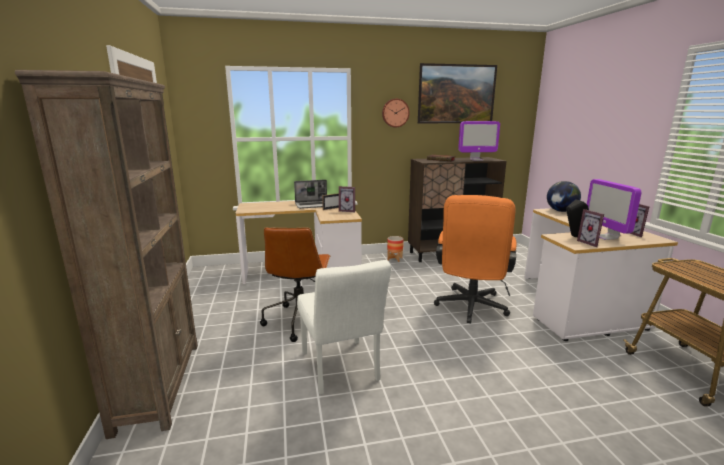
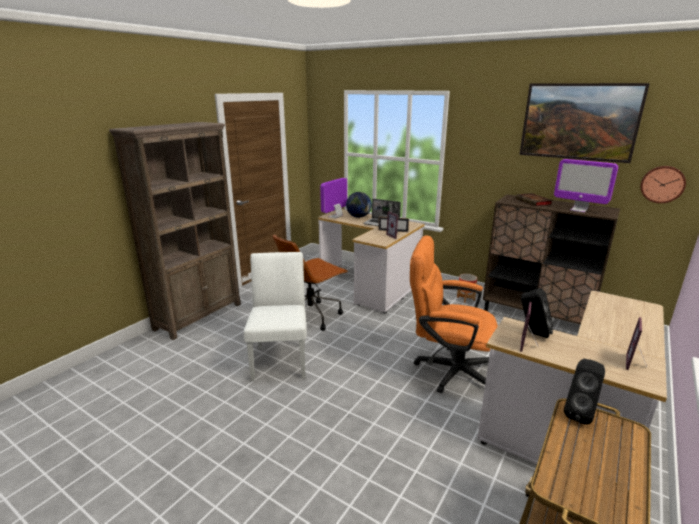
camera: 45 degrees right, 5 degrees up
(341, 370) = (280, 358): white chair -> white chair turned 150 degrees clockwise
(395, 113) = (493, 140): wall clock -> wall clock (662, 184)
(470, 308) = (448, 369): orange office chair -> orange office chair turned 45 degrees clockwise
(561, 211) = (624, 304): globe -> globe (358, 217)
(606, 237) = (573, 349): monitor -> monitor (335, 217)
(672, 266) = (579, 413): none -> black speaker

